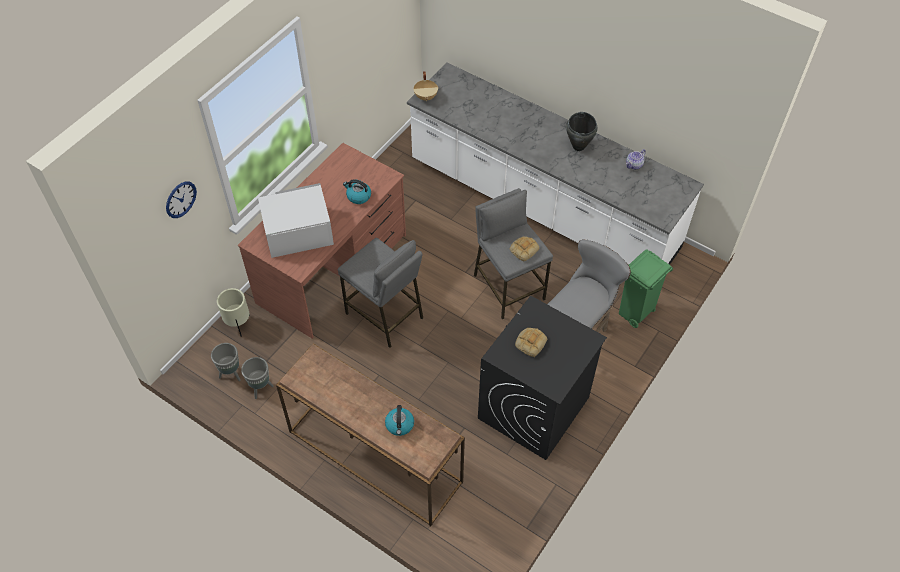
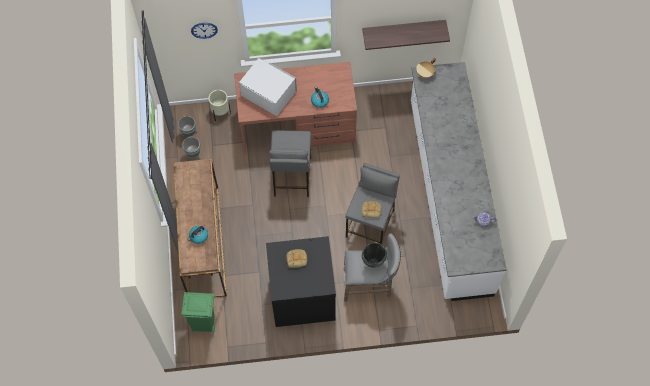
camera: 50 degrees right, 10 degrees up
(371, 65) = (403, 29): none -> shelf
(579, 146) = (468, 181): black cooking pot -> black cooking pot (373, 263)
(635, 314) = (416, 304): green trash can -> green trash can (203, 324)

